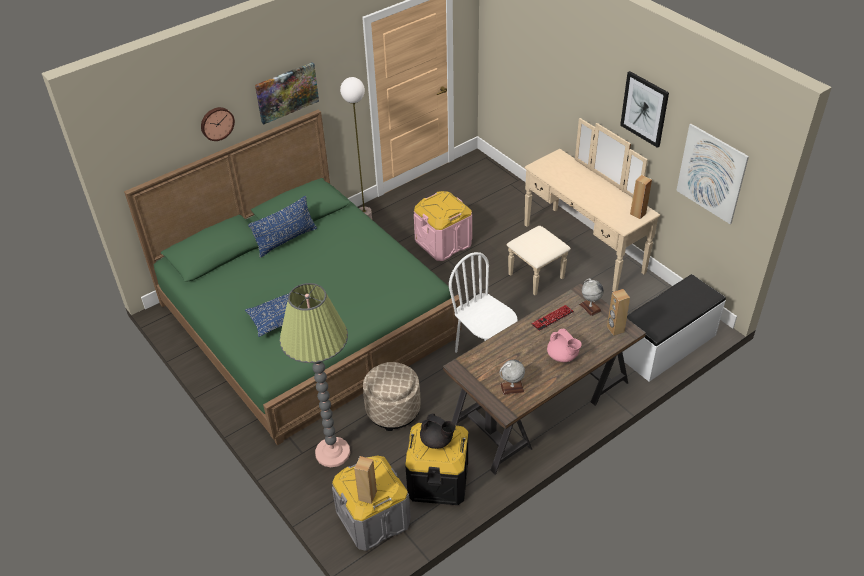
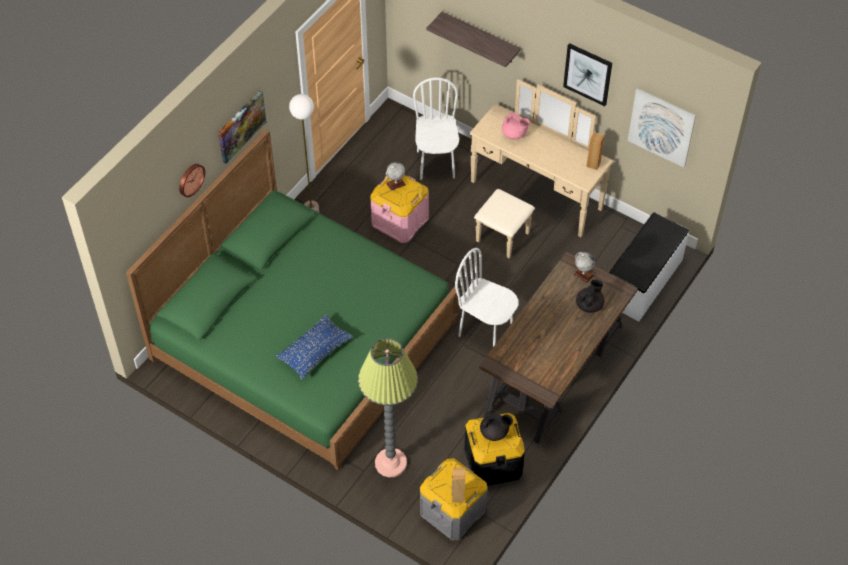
camera: 20 degrees left, 10 degrees up
(286, 240) = (271, 270): blue pillow -> none
(393, 410) = (426, 408): beige ottoman -> none
(497, 205) = (436, 164): none -> white chair
(512, 388) = (545, 370): globe -> globe (395, 184)
(552, 73) = (480, 38): none -> shelf
(552, 318) = (554, 294): keyboard -> none
(562, 356) = (576, 329): pink teapot -> pink teapot (514, 134)
(586, 337) = (589, 305): none -> black teapot
(615, 329) = (611, 291): brown speaker -> none

